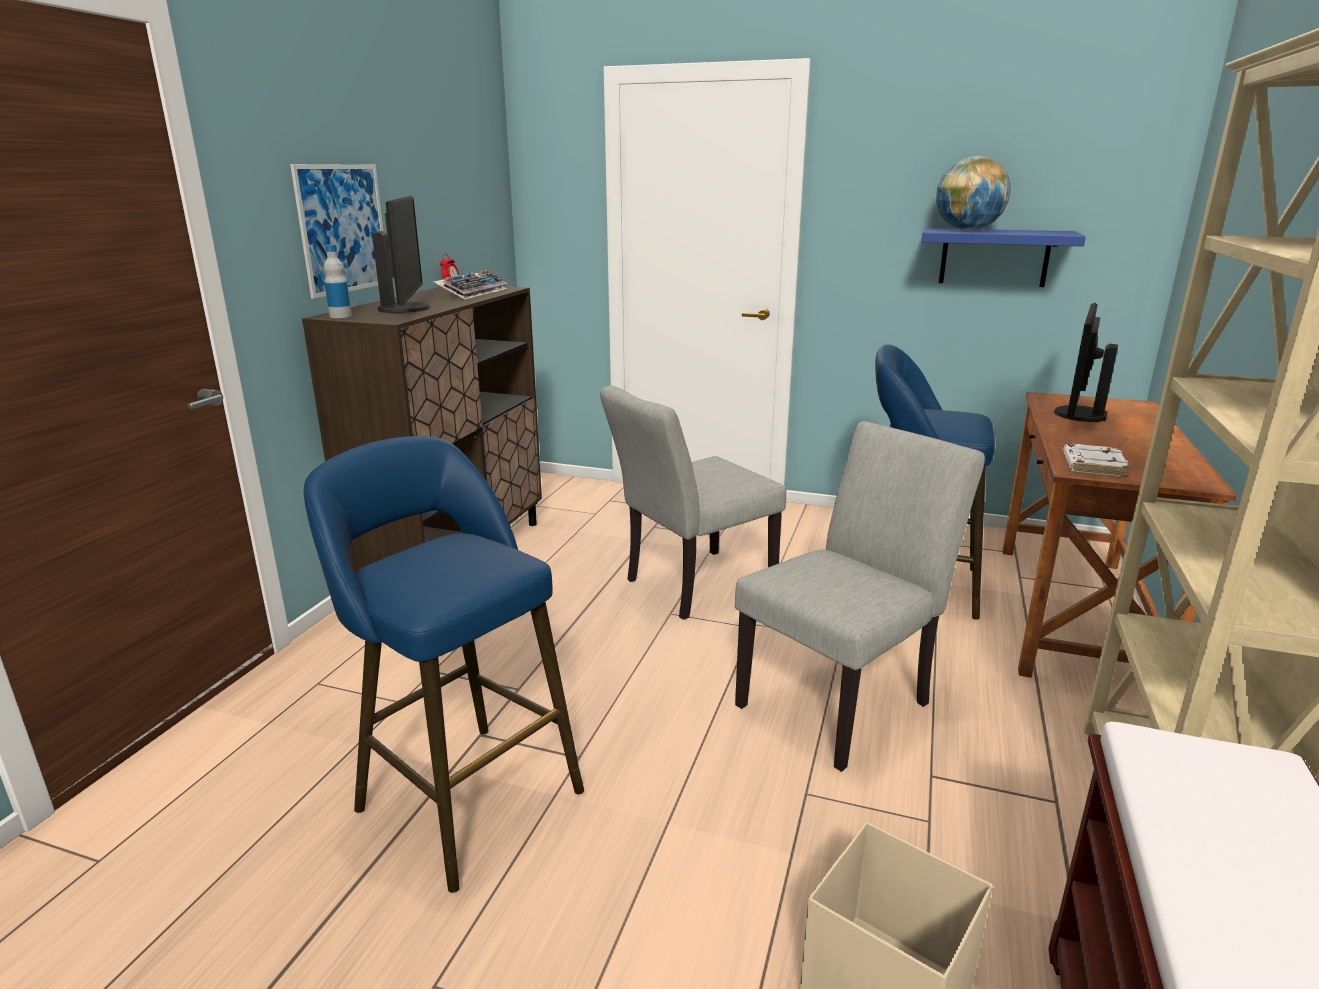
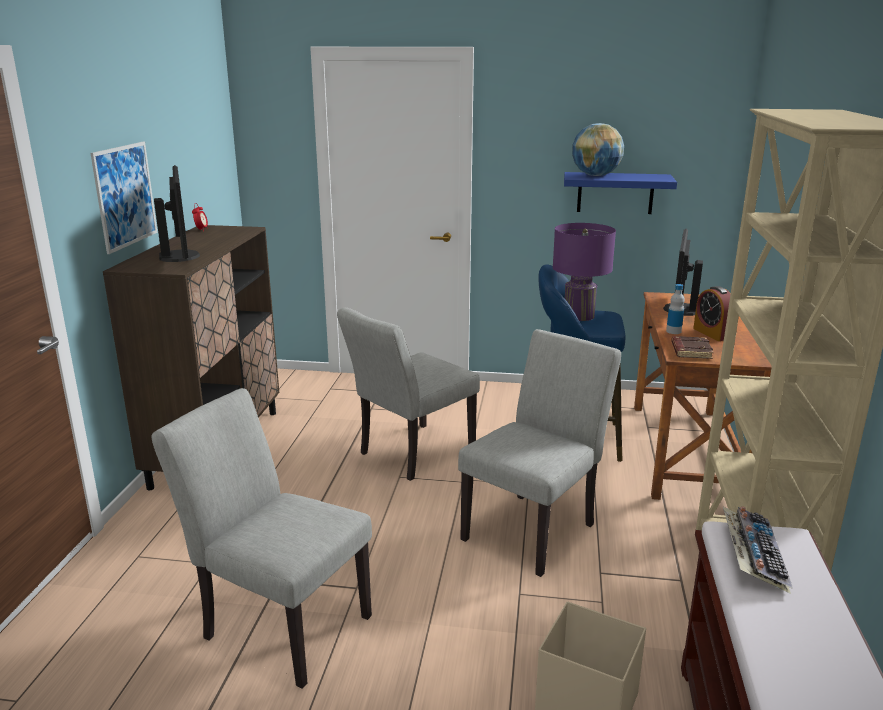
camera: 10 degrees left, 0 degrees up
(340, 316) = (133, 267): bottle -> bottle (673, 331)
(462, 794) = (278, 623): blue stool -> grey chair
(472, 293) = (222, 235): keyboard -> keyboard (752, 555)
(929, 415) = (578, 316): none -> purple table lamp
(1092, 465) = (690, 351): white book -> brown book
(1126, 445) = (712, 333): none -> alarm clock

